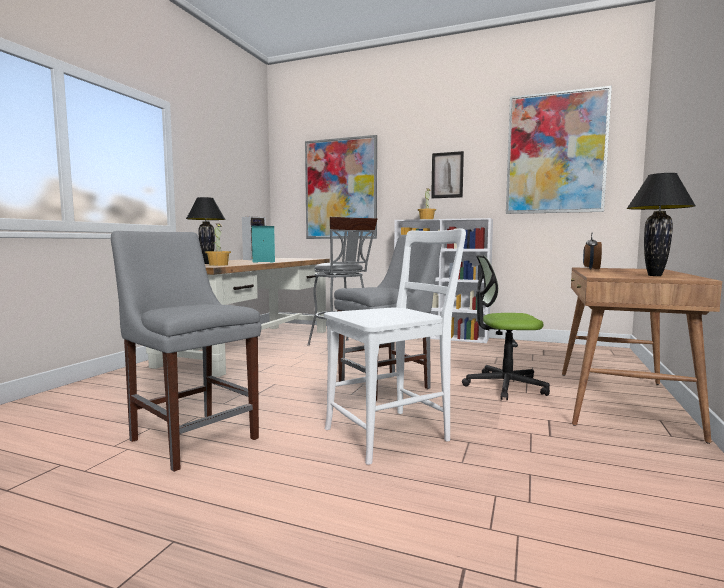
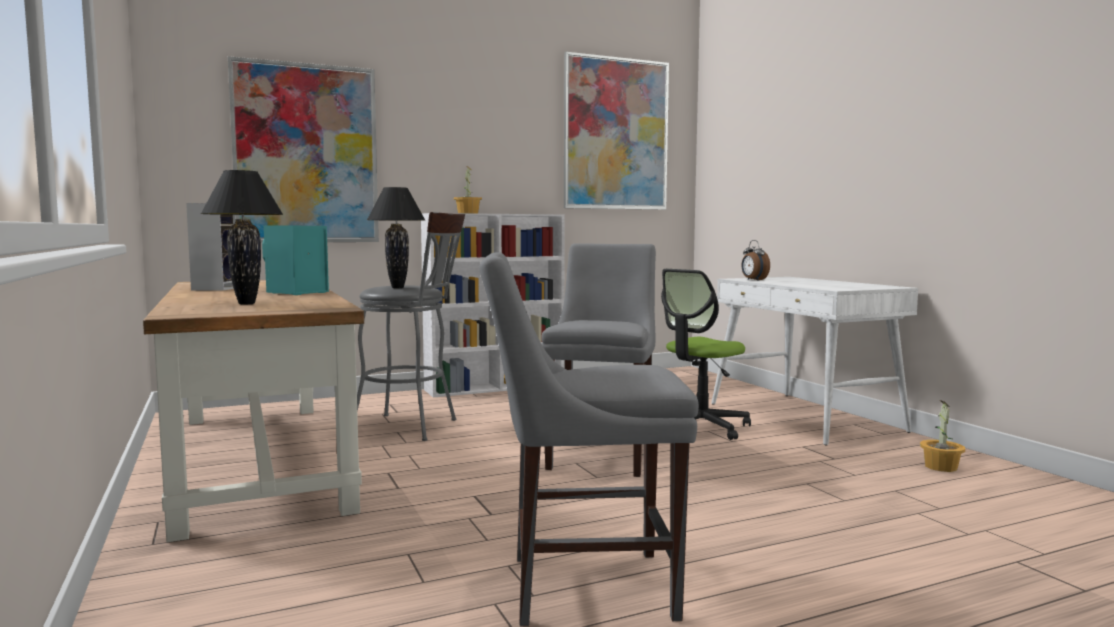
camera: 45 degrees left, 0 degrees up
(218, 265) = (309, 305): potted plant -> potted plant (940, 467)
(392, 433) = (742, 499): white chair -> none
(447, 175) = (486, 148): picture -> none
(622, 403) = (805, 417): brown desk -> white desk
(655, 275) = (855, 285): black table lamp -> black table lamp (398, 288)

